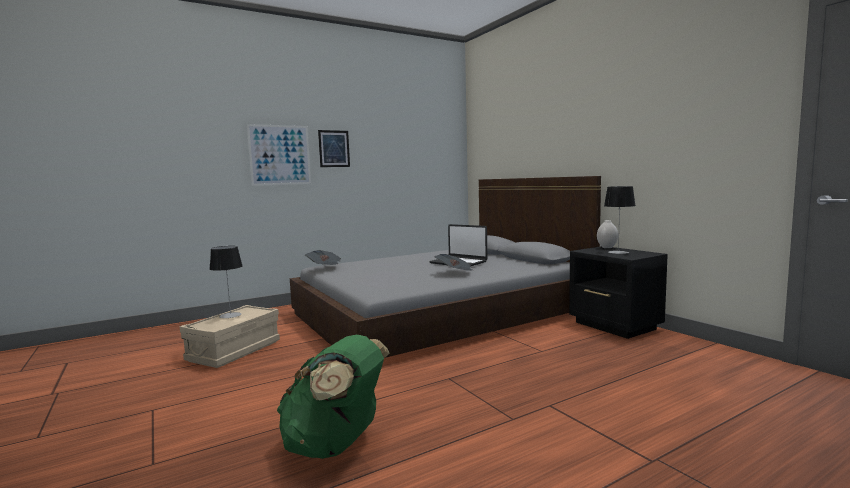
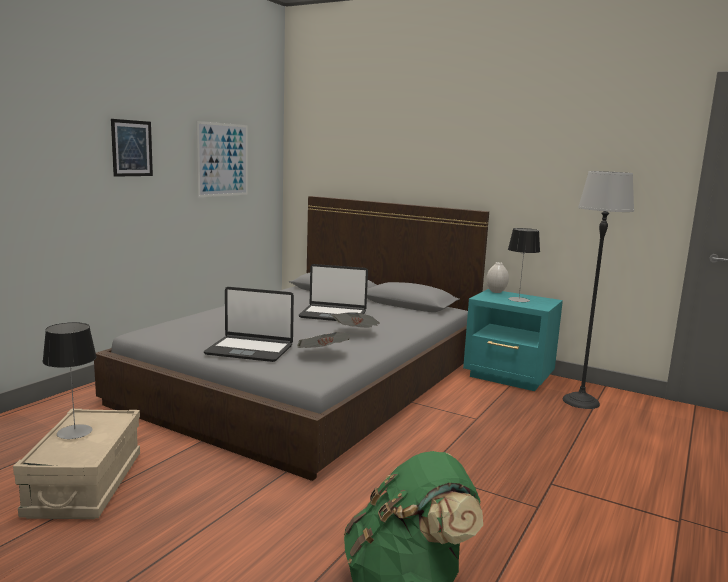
camera: 30 degrees left, 5 degrees up
(280, 155) = (57, 157): picture -> picture (222, 159)
(325, 268) = (163, 335): newspaper -> newspaper (322, 355)
(363, 277) = (250, 350): none -> laptop
(615, 326) = (509, 377): black nightstand -> turquoise nightstand
(669, 351) = (581, 401): none -> floor lamp

